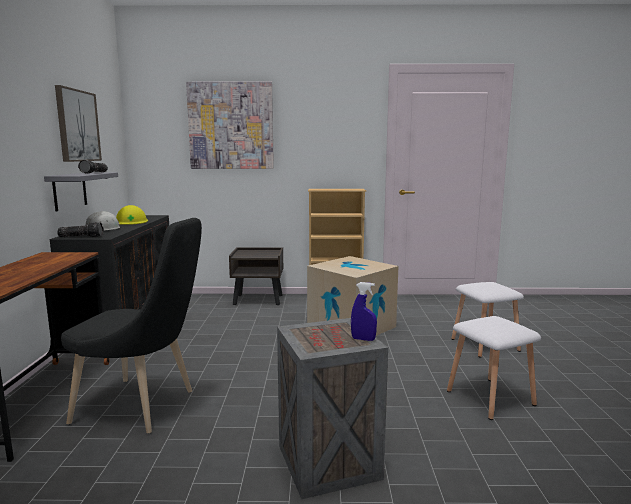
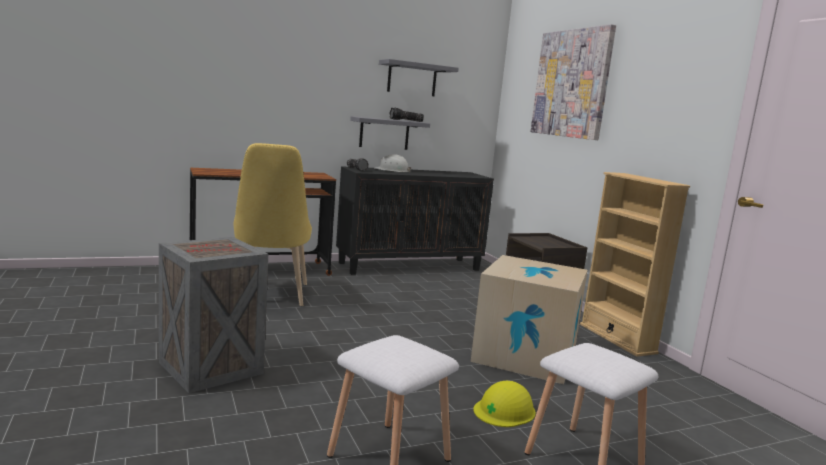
camera: 65 degrees right, 0 degrees up
(77, 126) = (412, 79): picture -> grey shelf
(131, 221) = (440, 173): yellow hard hat -> yellow hard hat (504, 410)
(142, 407) = (269, 296): black chair -> yellow chair
(363, 339) = (207, 255): blue spray bottle -> none

